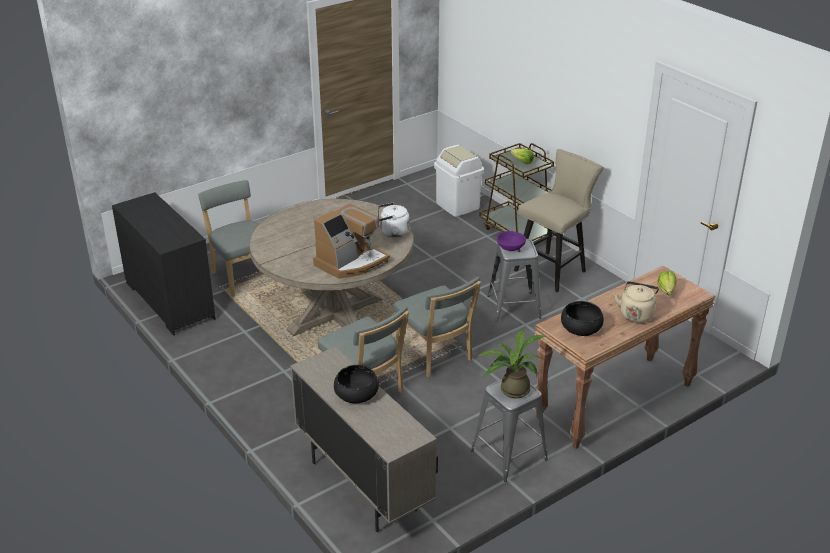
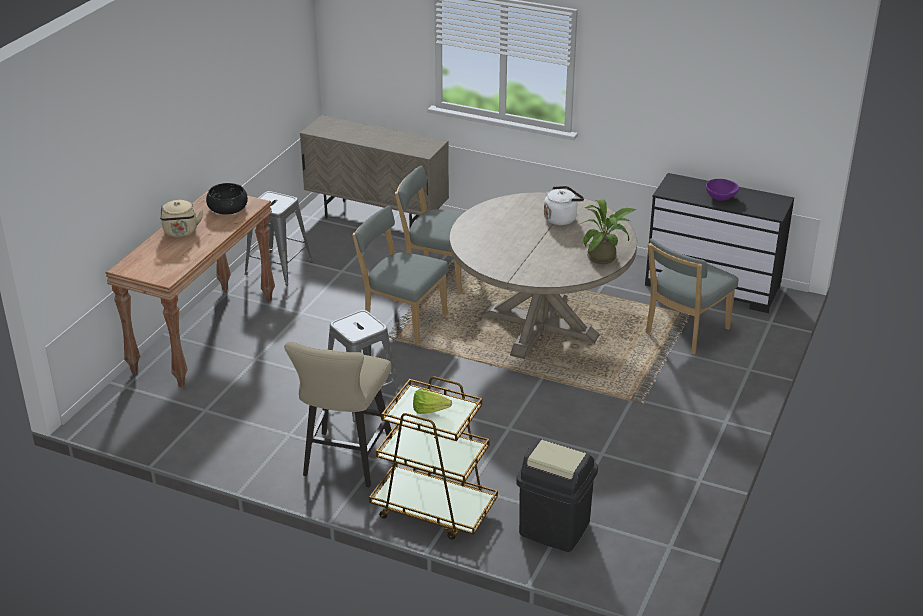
camera: 150 degrees right, 0 degrees up
(242, 276) = (684, 332): grey chair -> grey chair turned 105 degrees clockwise
(351, 262) = (494, 220): coffee machine -> none
(356, 393) = (380, 138): black bowl -> none
(392, 232) = (490, 260): white kettle -> white kettle (561, 218)
(458, 205) = (554, 529): white trash can -> black trash can
(511, 247) = (365, 323): purple bowl -> purple bowl (720, 197)
(511, 389) = (275, 202): potted plant -> potted plant (605, 257)
(666, 292) = (157, 260): lettuce -> none

